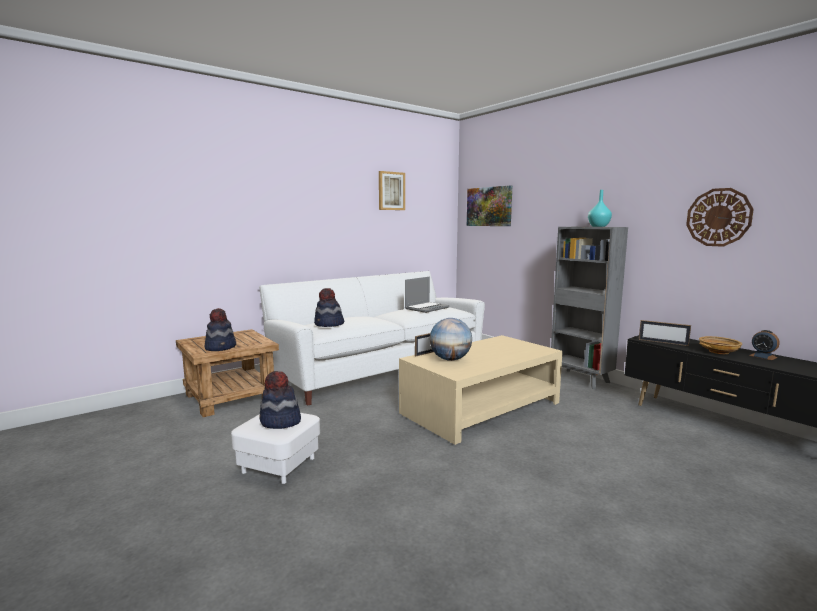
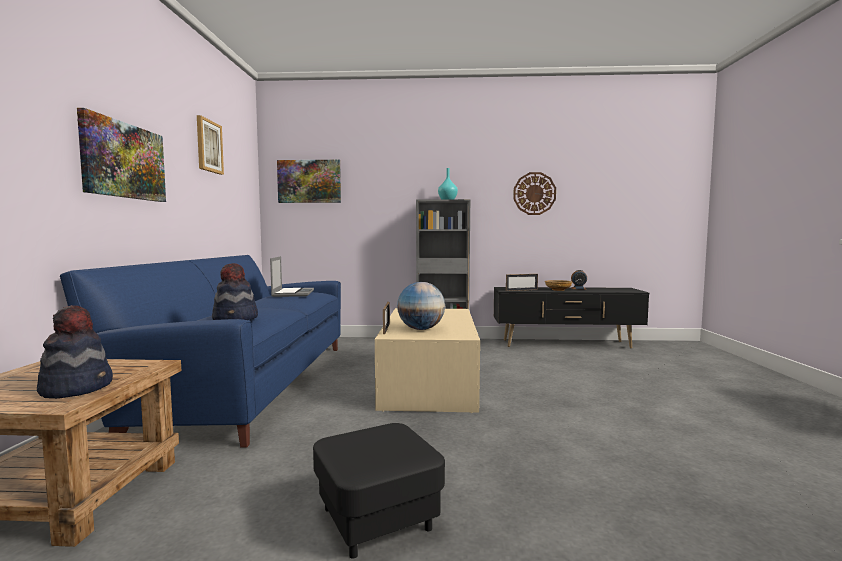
camera: 50 degrees left, 5 degrees down
(279, 465) = (377, 518): white ottoman -> black ottoman
(280, 422) = (381, 444): hat -> none
(308, 217) = (124, 161): none -> picture
(378, 368) = (248, 383): white sofa -> blue sofa

